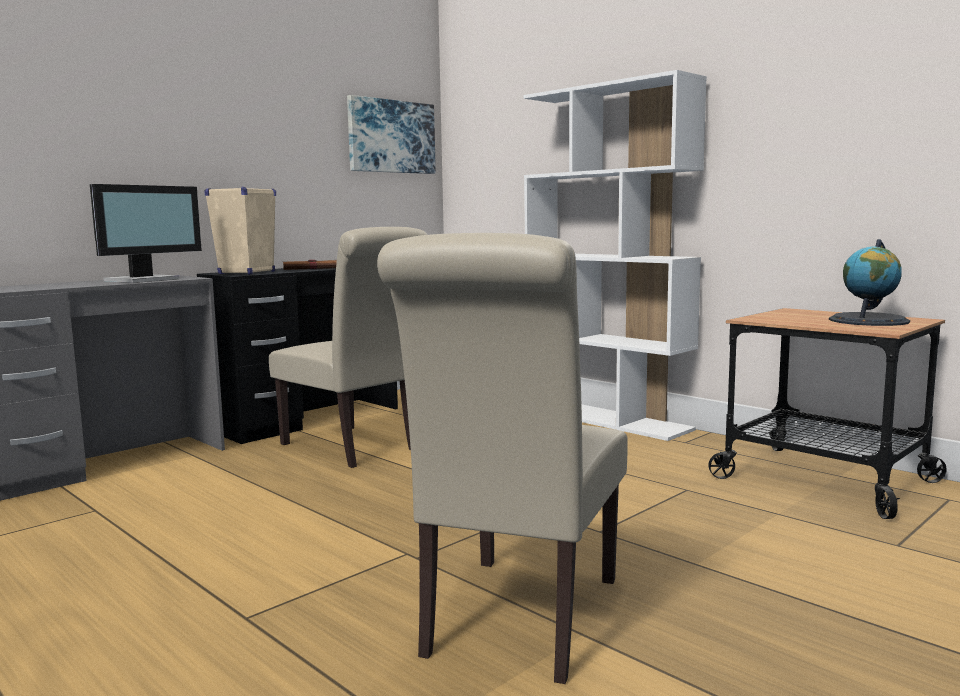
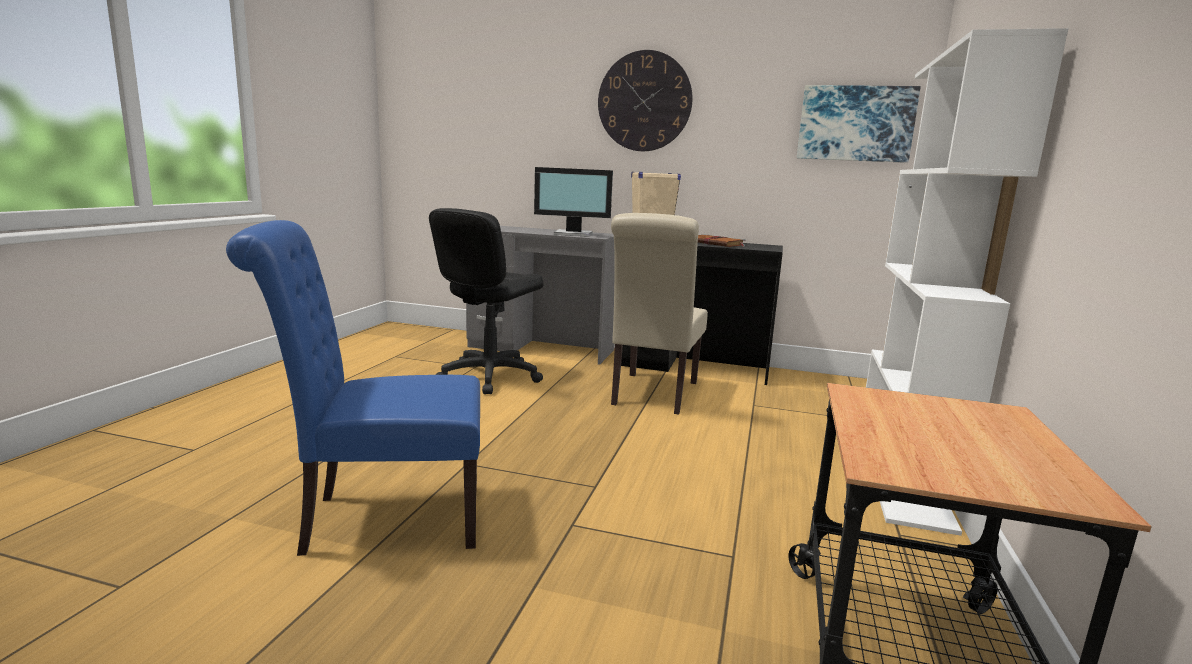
camera: 60 degrees right, 5 degrees up
(152, 507) = (489, 376): none -> black office chair
(181, 98) = (644, 101): none -> wall clock
(517, 622) = (382, 520): beige chair -> blue chair
(869, 320) = (983, 459): globe -> none

